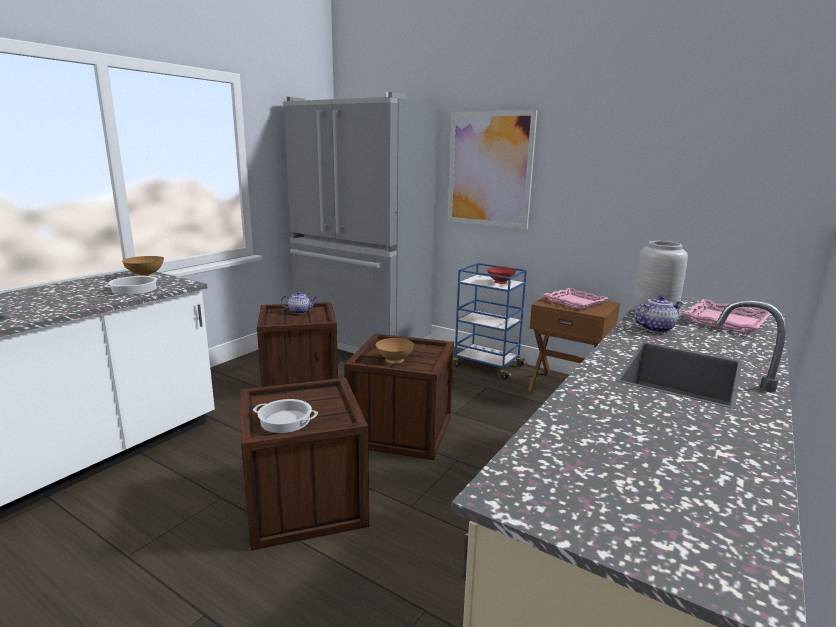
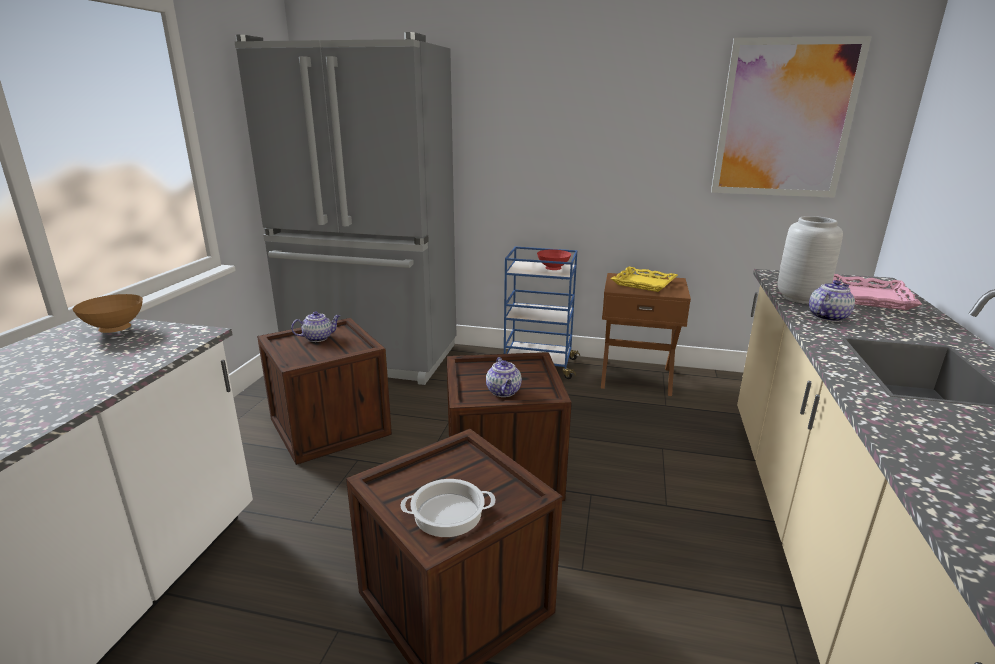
camera: 20 degrees left, 5 degrees up
(134, 290) = (124, 357): cooking pot -> none
(395, 361) = (504, 392): brown bowl -> teapot
(490, 169) = (524, 132): picture -> picture (784, 119)
(574, 302) = (643, 283): pink tray -> yellow tray

